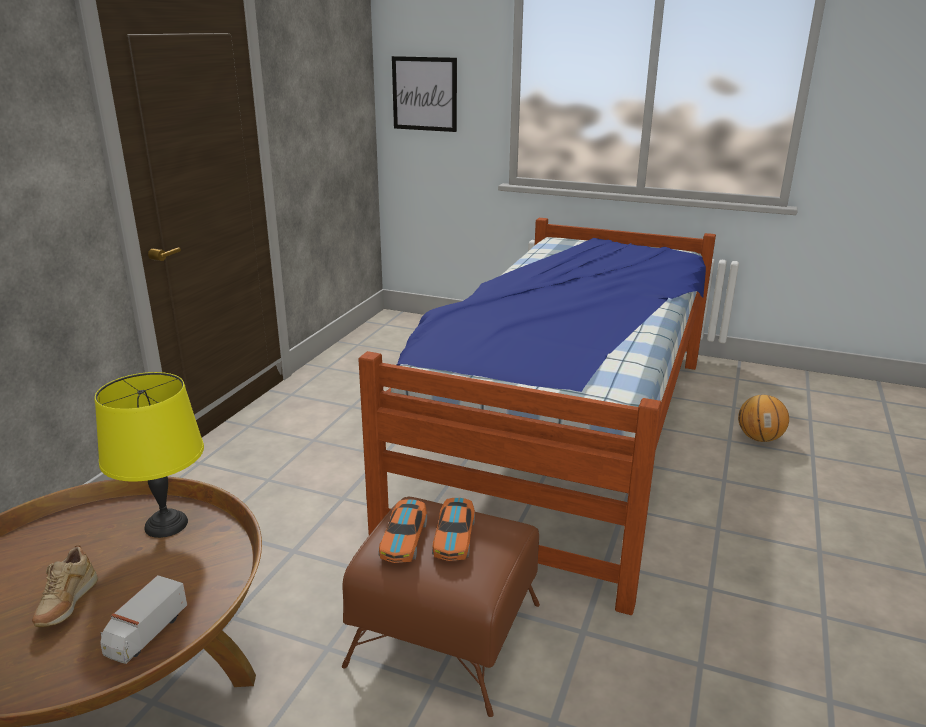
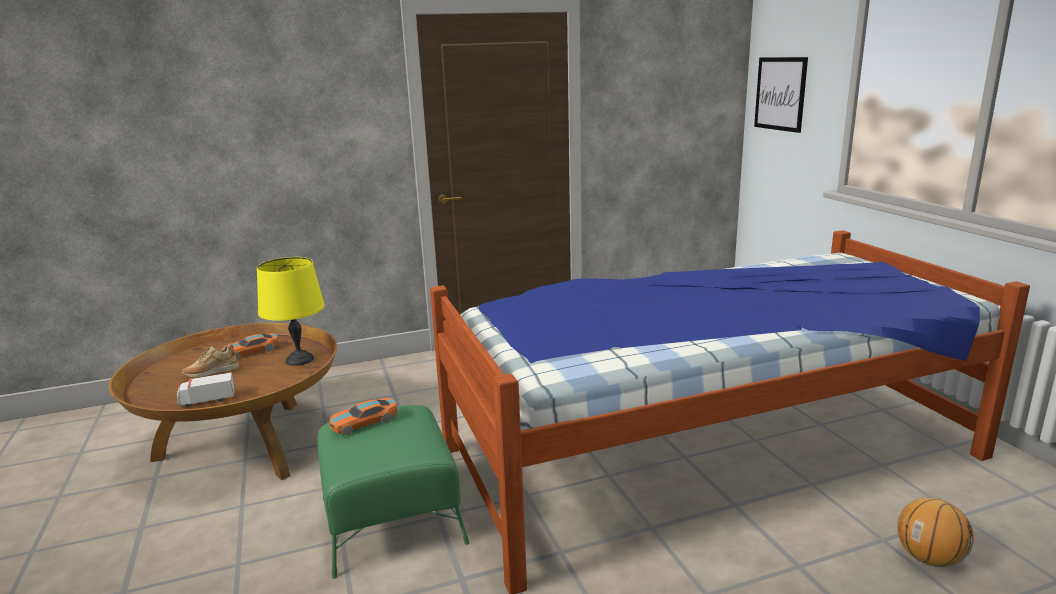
camera: 50 degrees right, 5 degrees down
(446, 635) = (391, 521): brown ottoman -> green ottoman
(454, 537) = (386, 436): toy car -> toy car (251, 351)

